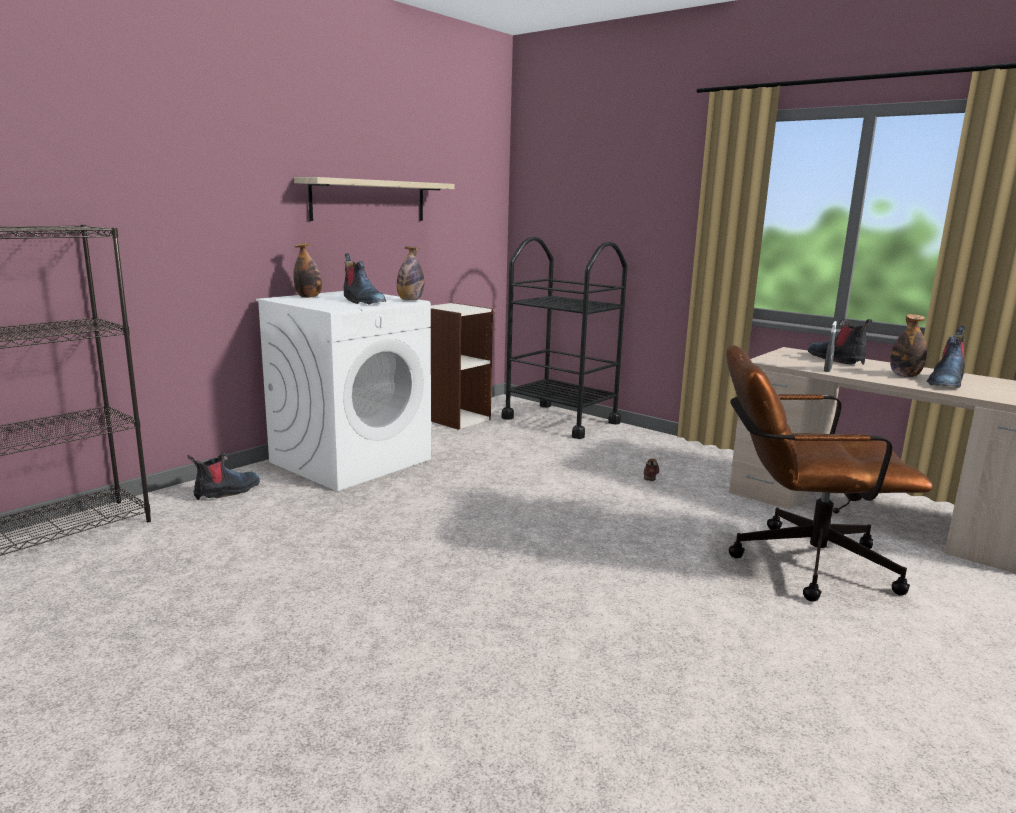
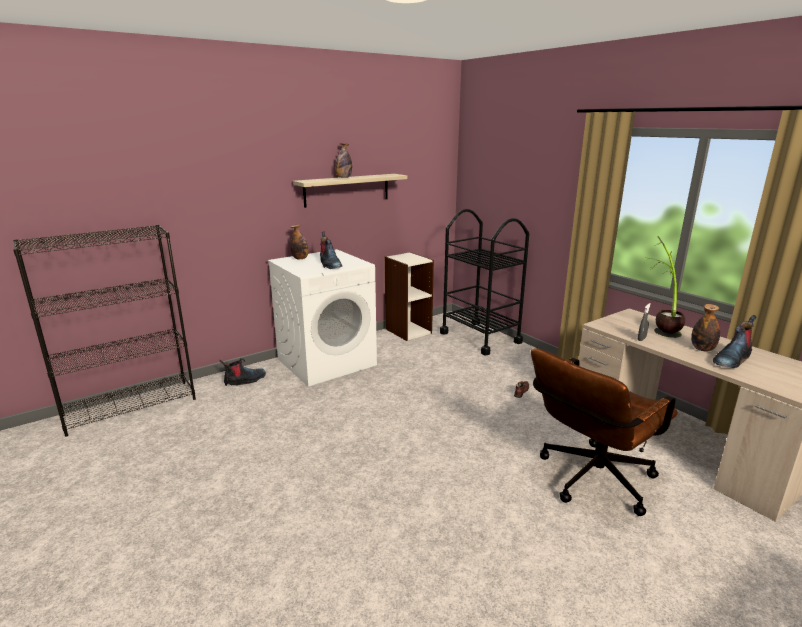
camera: 15 degrees right, 5 degrees up
(410, 300) = (361, 263): bottle -> bottle (343, 177)
(798, 562) = (590, 481): brown office chair -> brown office chair turned 60 degrees counterclockwise
(837, 360) = (660, 326): boot -> potted plant

